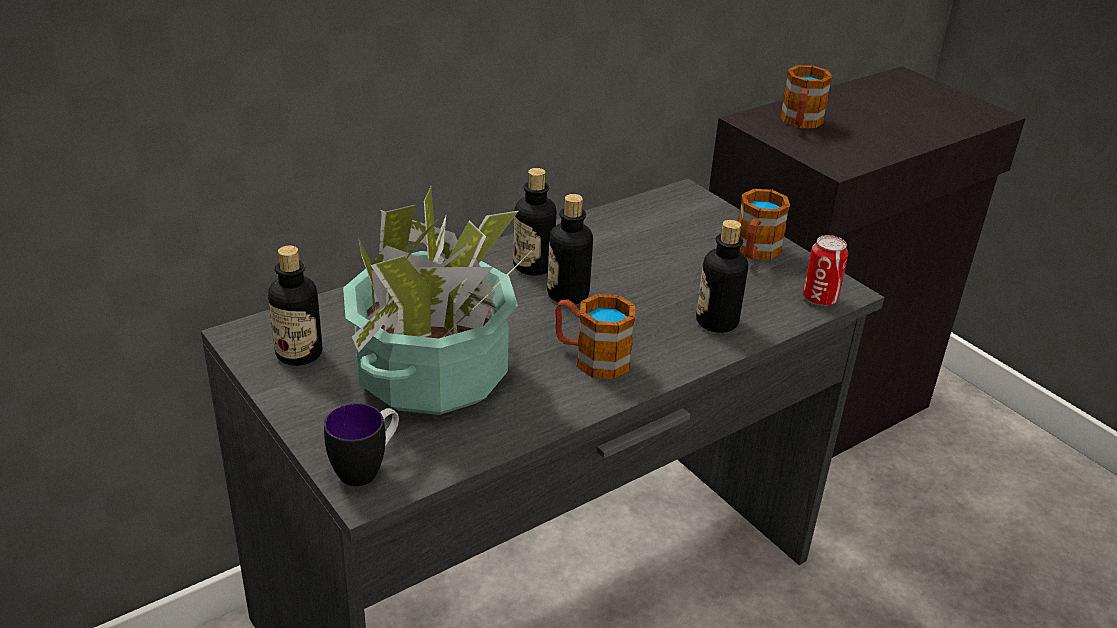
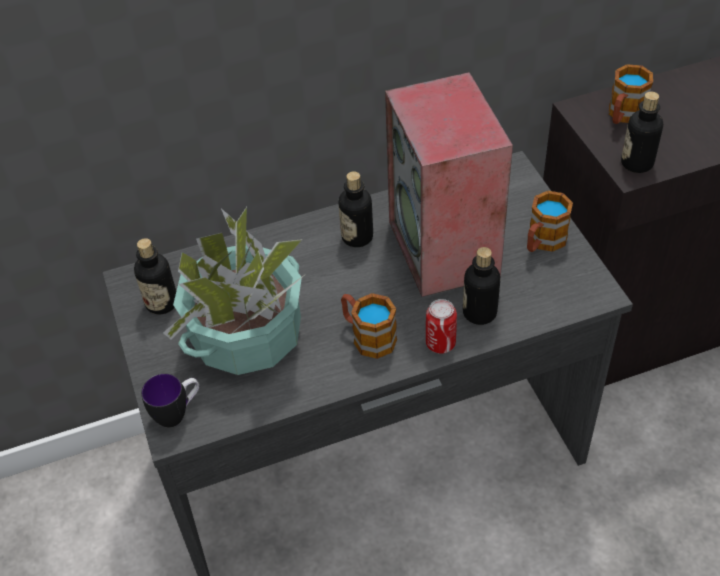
camera: 20 degrees right, 15 degrees up
(568, 294) = (373, 270): bottle -> bottle (637, 163)
(646, 268) = (445, 249): none -> speaker
(819, 298) = (575, 299): can -> can (440, 343)

